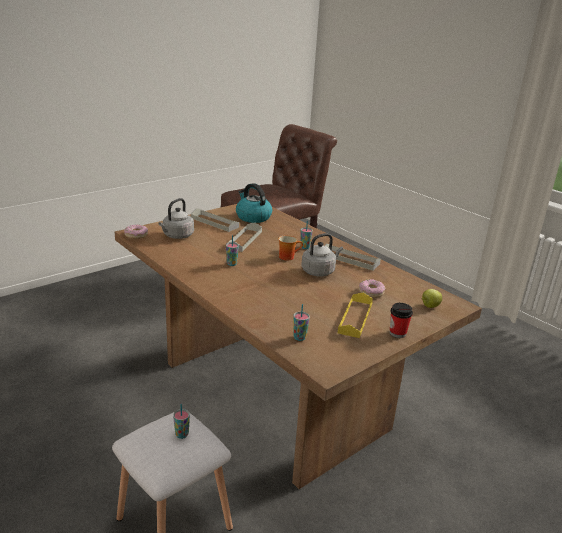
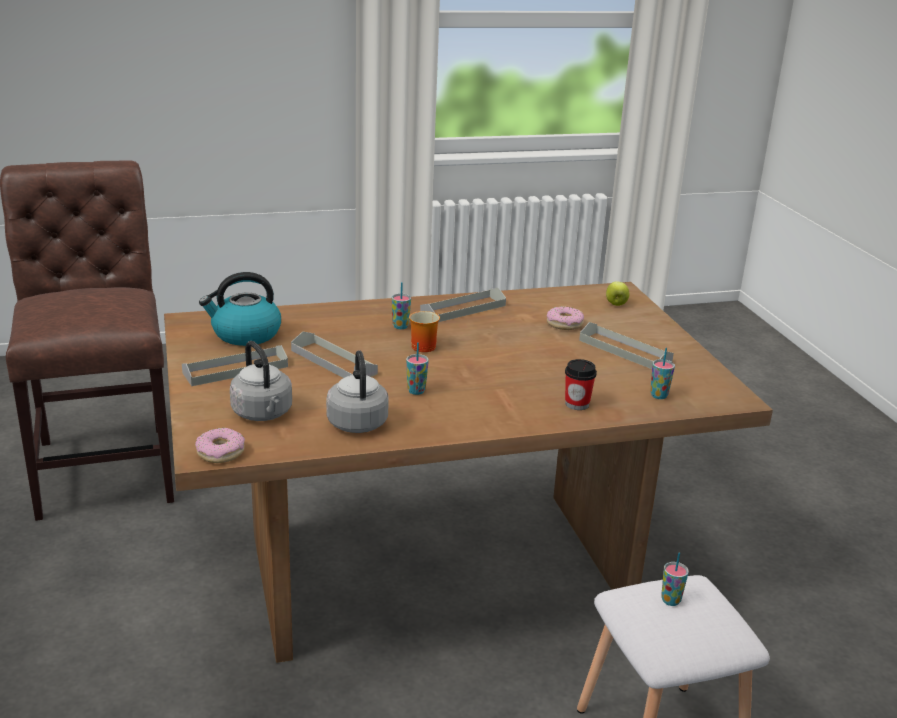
camera: 65 degrees left, 0 degrees up
(319, 271) = (486, 337): grey kettle -> grey kettle (357, 421)
(355, 318) = (625, 351): yellow tray -> grey tray
(397, 333) = (669, 338): cup -> cup (577, 404)

